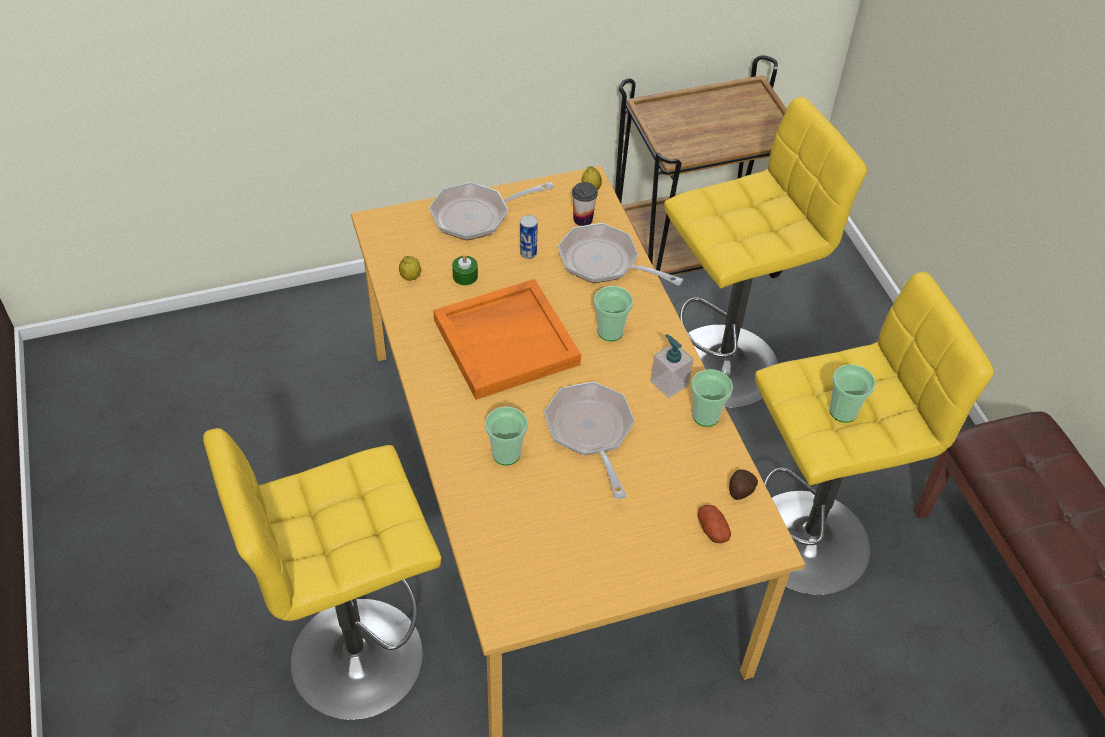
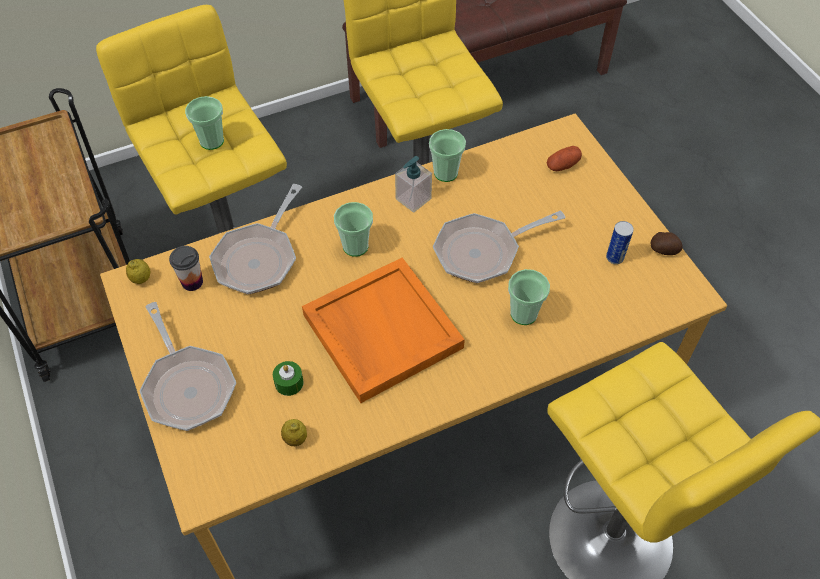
camera: 95 degrees left, 5 degrees up
(528, 253) = (248, 327): can -> can (614, 257)
(740, 491) = (520, 149): potato -> potato (664, 250)
(843, 411) = (437, 78): cup -> cup (211, 141)

